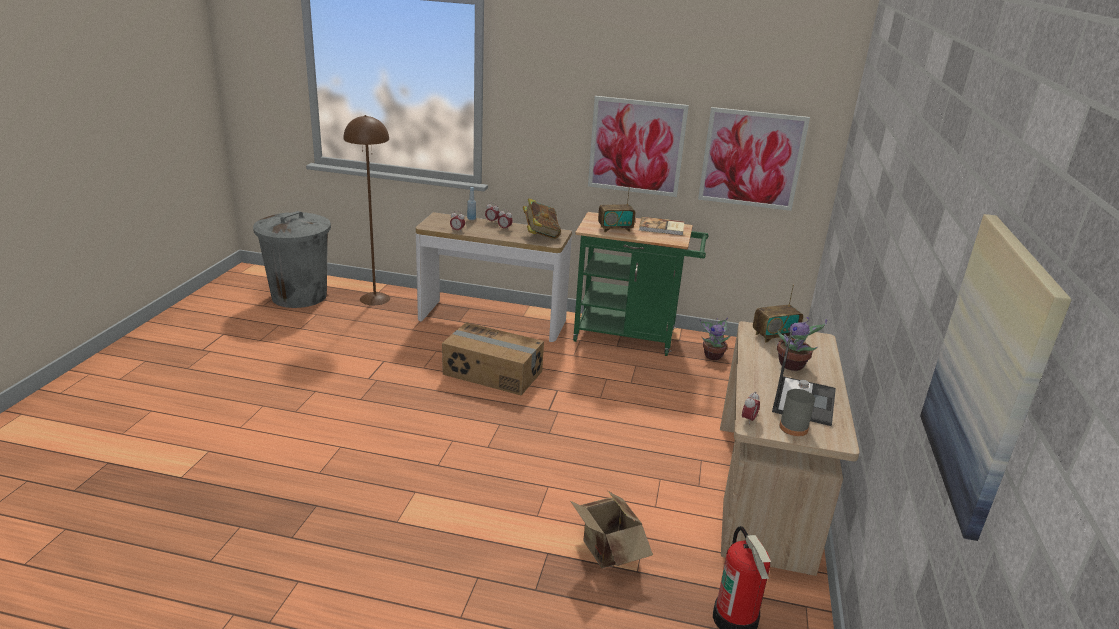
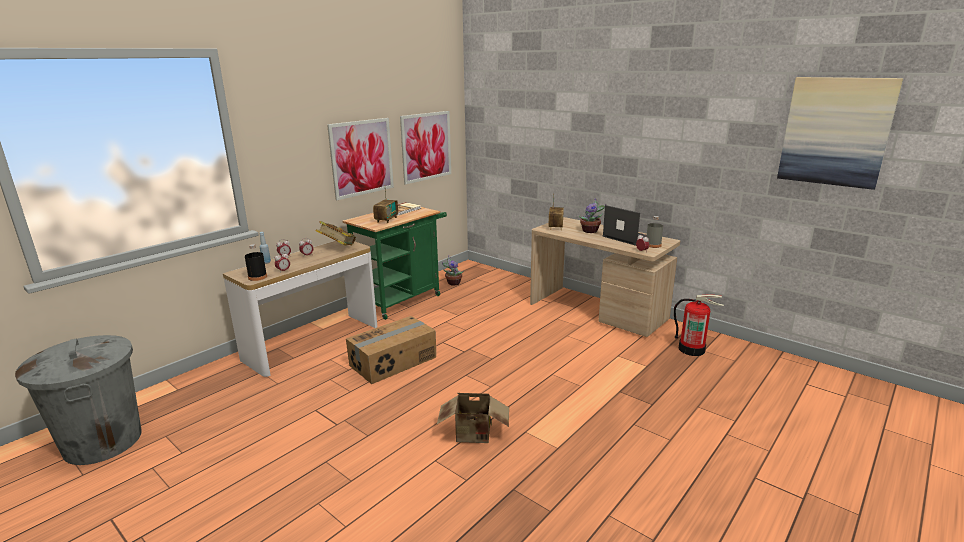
camera: 60 degrees left, 5 degrees down
(374, 299) = (187, 392): brown floor lamp -> none
(434, 226) = (257, 277): none -> black bottle
(606, 552) = (627, 371): cardboard box -> cardboard box (474, 436)

